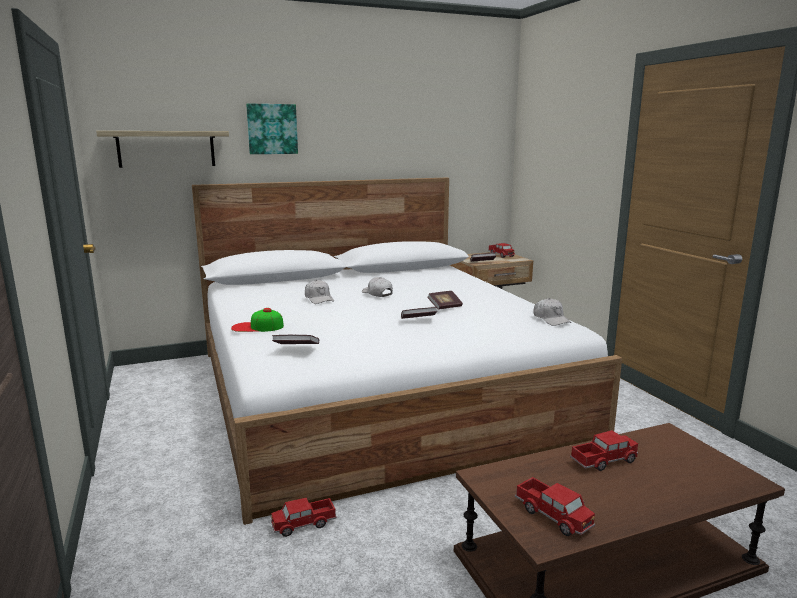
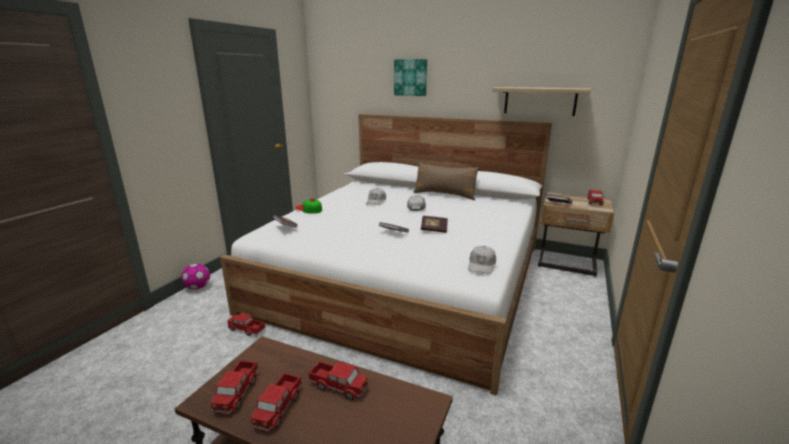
camera: 45 degrees right, 5 degrees up
(105, 527) = (198, 287): none -> football
(166, 149) = (349, 90): shelf -> shelf (540, 101)
(368, 277) = (444, 195): none -> brown pillow
(606, 500) = (278, 408): none -> toy truck

